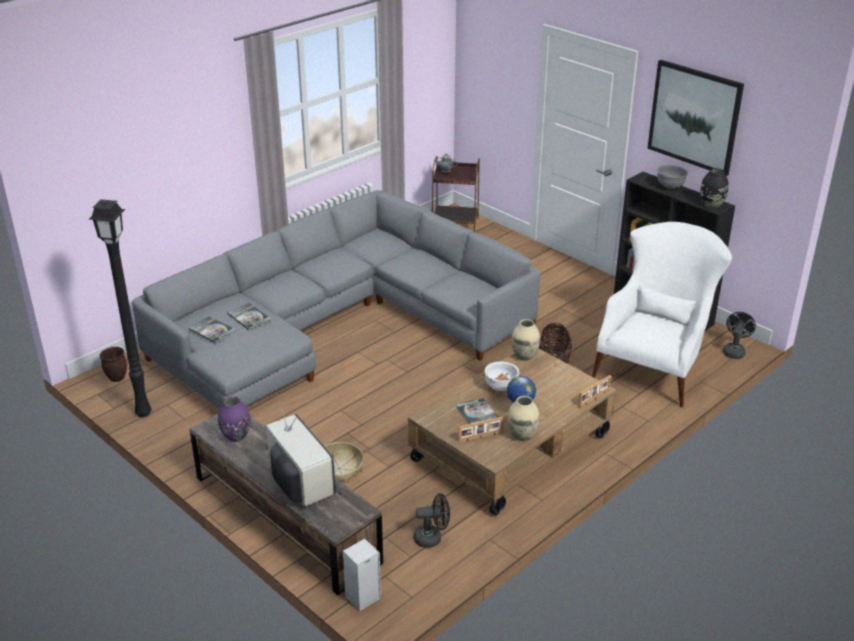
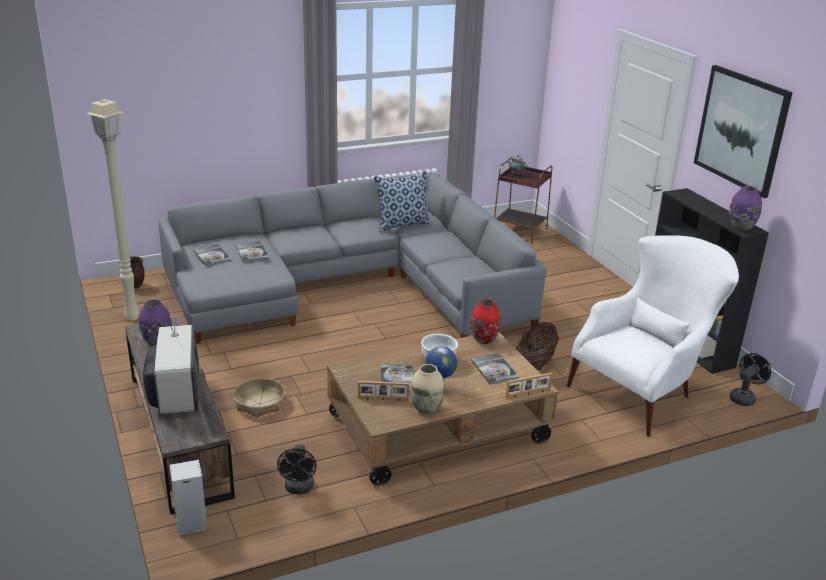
camera: 20 degrees right, 5 degrees down
(145, 413) = (133, 317): black floor lamp -> beige floor lamp
(369, 251) = (402, 225): none -> pillow
(432, 538) = (299, 489): black fan -> black fan turned 75 degrees clockwise
(524, 356) = (483, 339): beige vase -> red vase
(552, 383) = (494, 369): none -> book
(670, 187) = (706, 205): grey bowl -> none
(711, 205) = (741, 227): black vase -> purple vase

